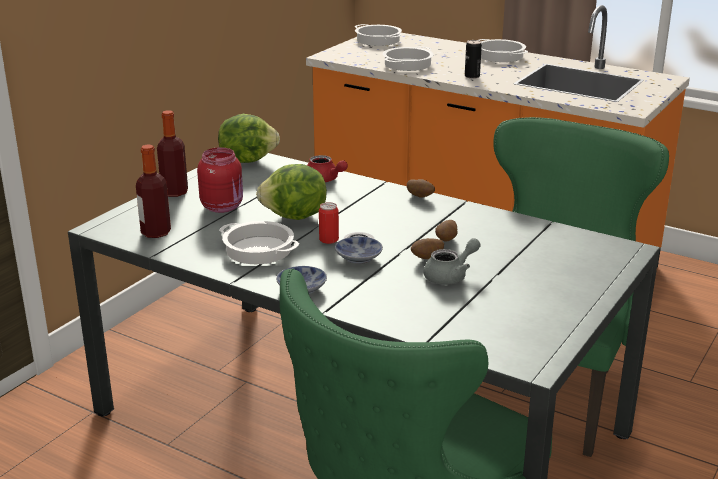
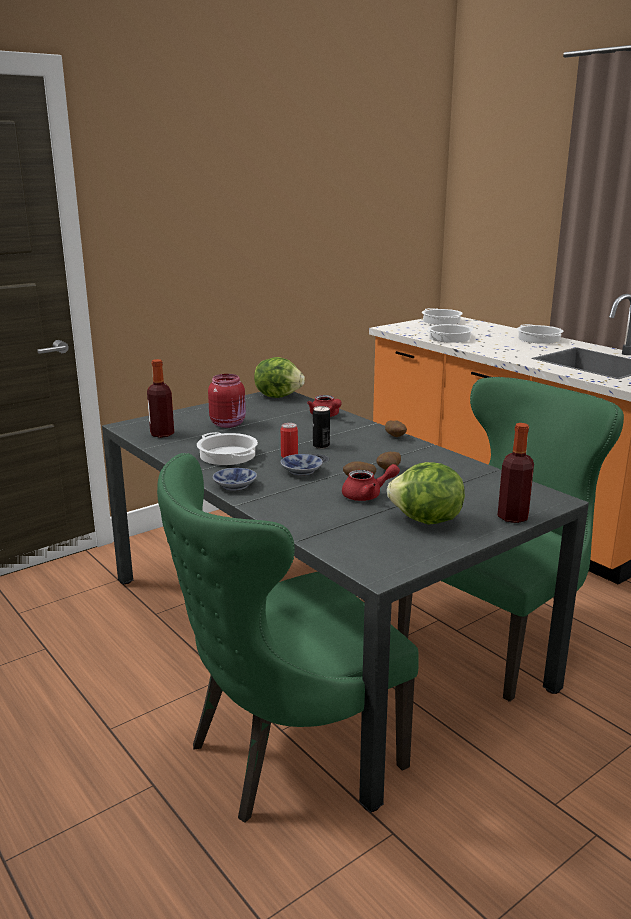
camera: 20 degrees right, 5 degrees down
(174, 192) = (202, 410): bottle -> bottle (512, 517)
(295, 217) = (277, 437): lettuce -> lettuce (426, 521)
(450, 276) = (367, 495): grey teapot -> red teapot
(472, 76) = (498, 350): can -> can (321, 446)

